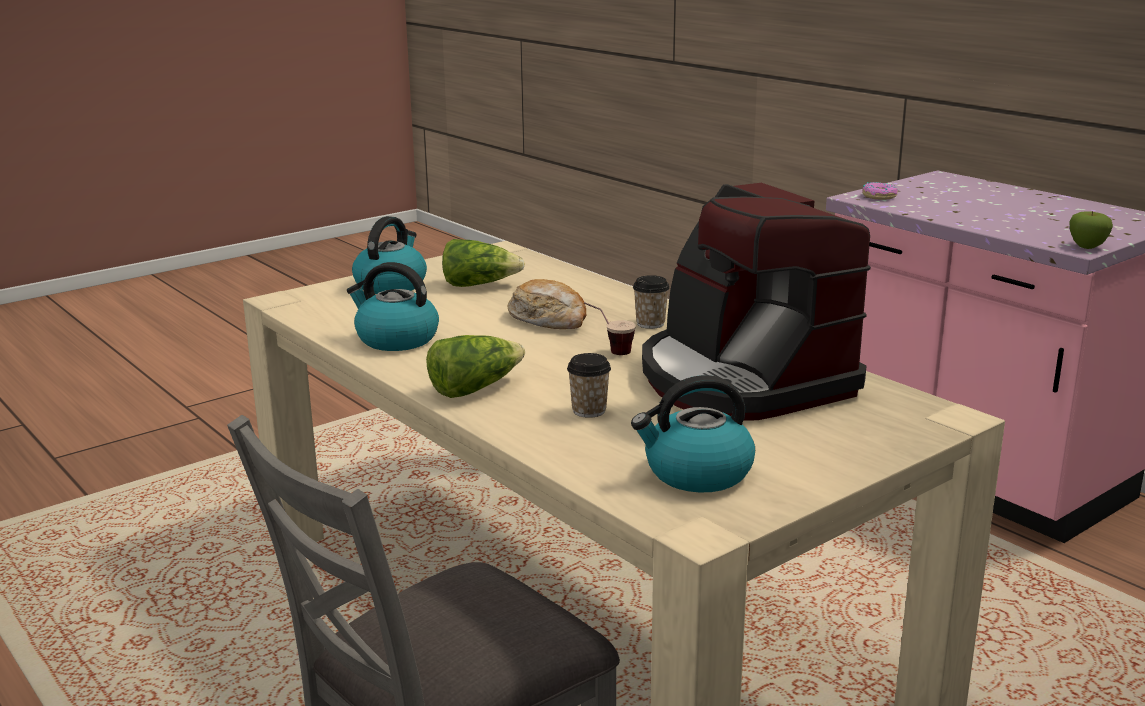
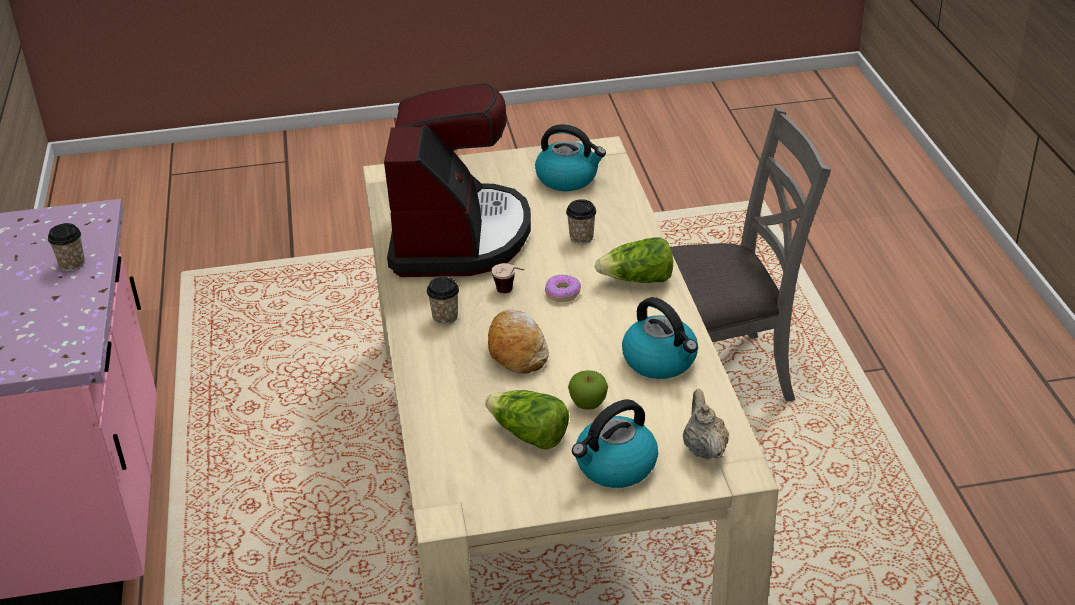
camera: 150 degrees left, 15 degrees up
(318, 303) = (704, 448): none -> beige teapot
(879, 196) = (56, 351): donut -> donut (562, 293)
(996, 223) = (72, 264): none -> cup
(1087, 246) = (88, 211): apple -> apple (588, 405)

